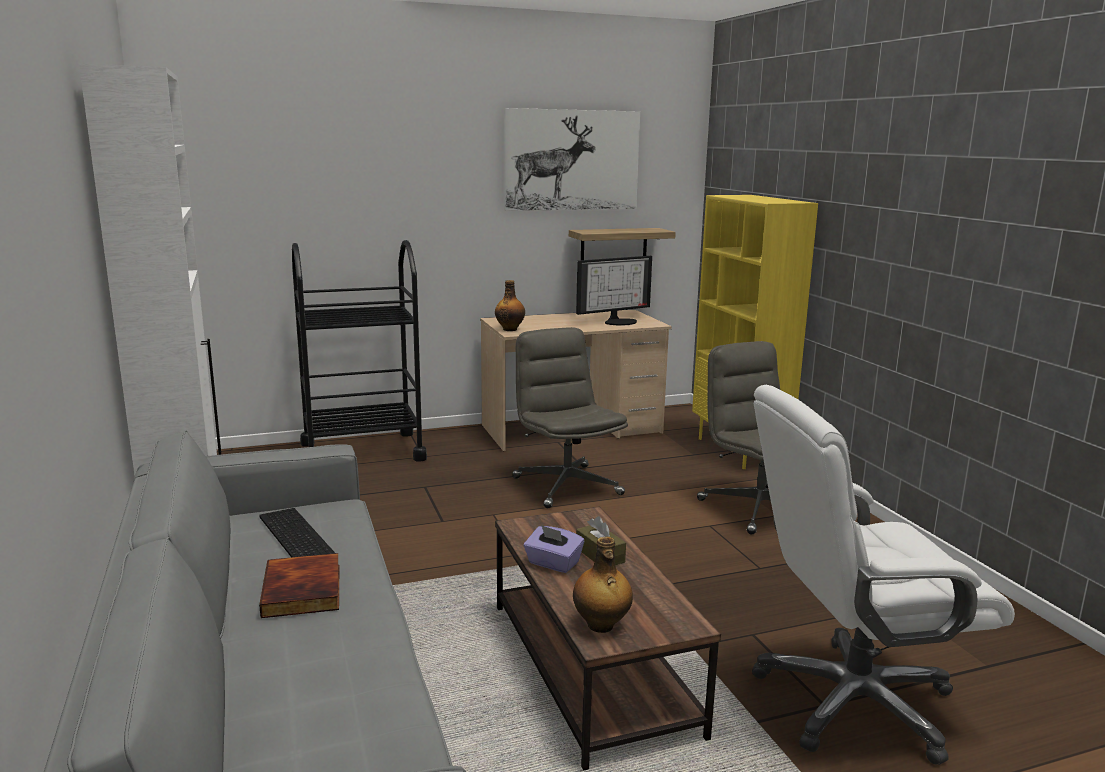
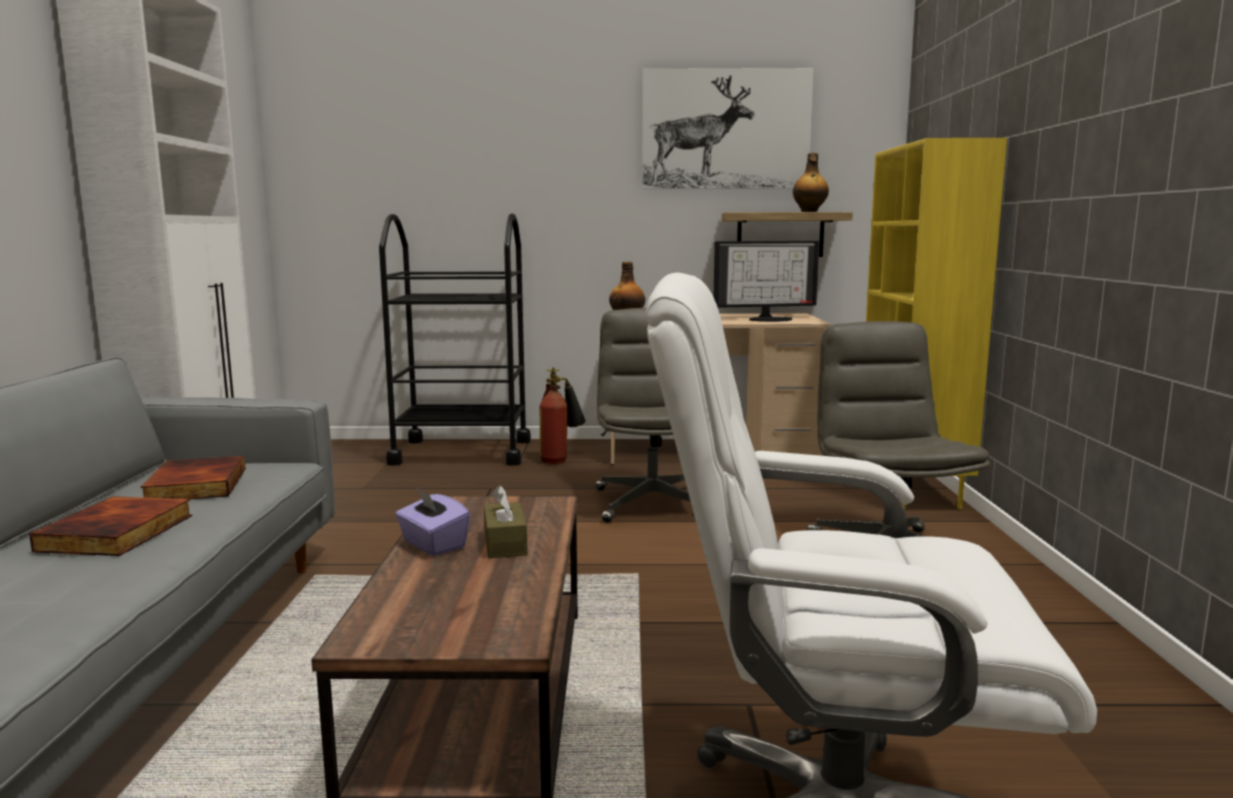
camera: 20 degrees right, 5 degrees down
(293, 535) = (194, 485): keyboard -> book
(456, 450) = (561, 459): none -> fire extinguisher
(601, 625) = (392, 620): bottle -> bottle (809, 211)

